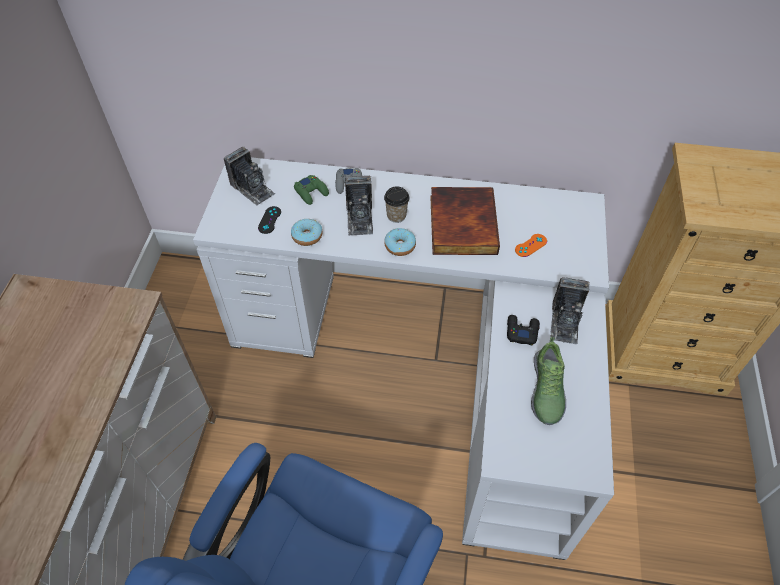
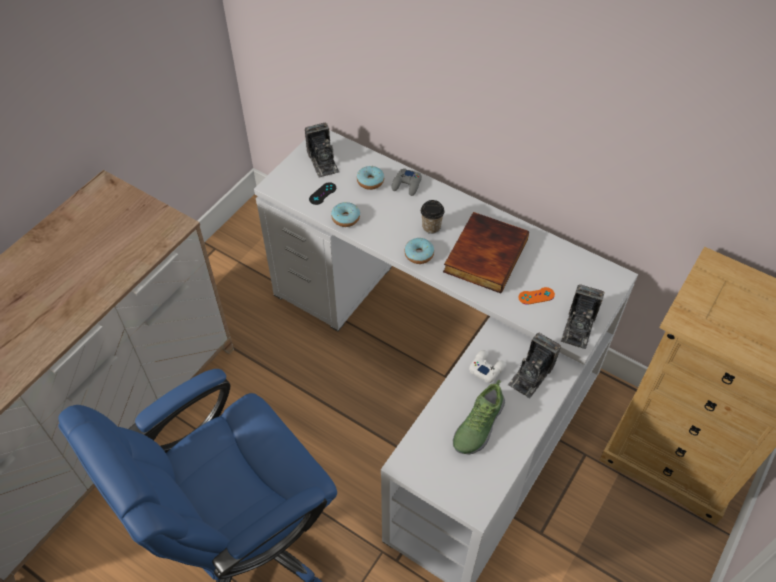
camera: 25 degrees right, 0 degrees up
(311, 192) = (370, 181): green game controller -> donut
(359, 218) = (398, 218): camera -> camera (578, 327)
(521, 331) = (486, 368): black game controller -> white game controller

